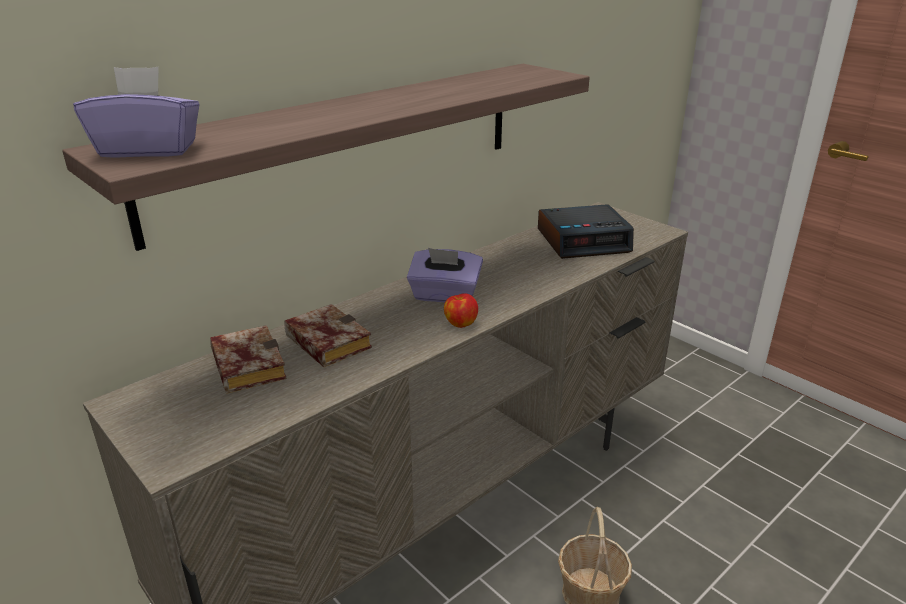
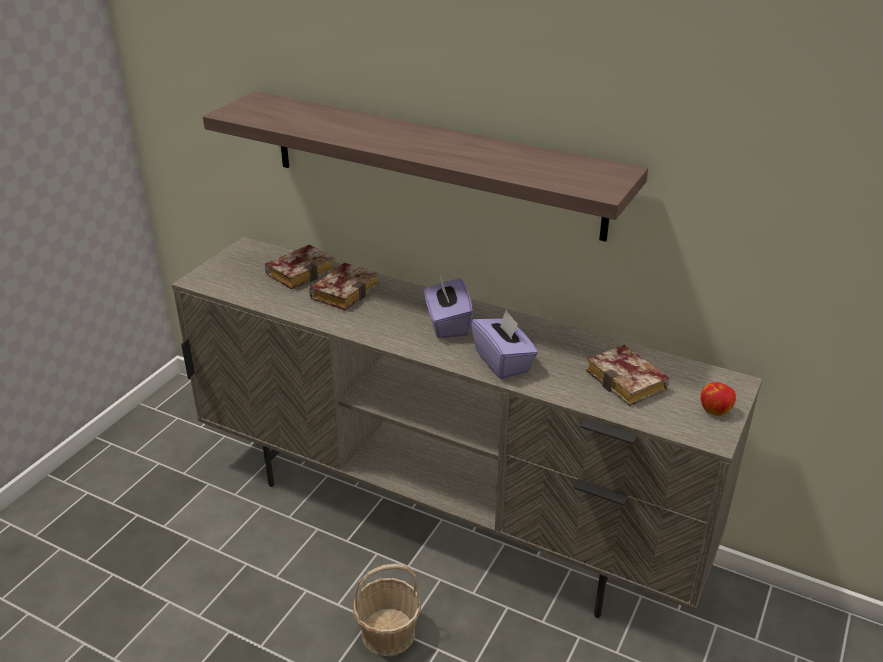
camera: 70 degrees right, 5 degrees up
(149, 150) = (260, 108): purple tissue box -> purple tissue box (503, 361)
(460, 323) = (404, 341): apple -> apple (715, 410)
(583, 240) = (630, 382): alarm clock -> book

